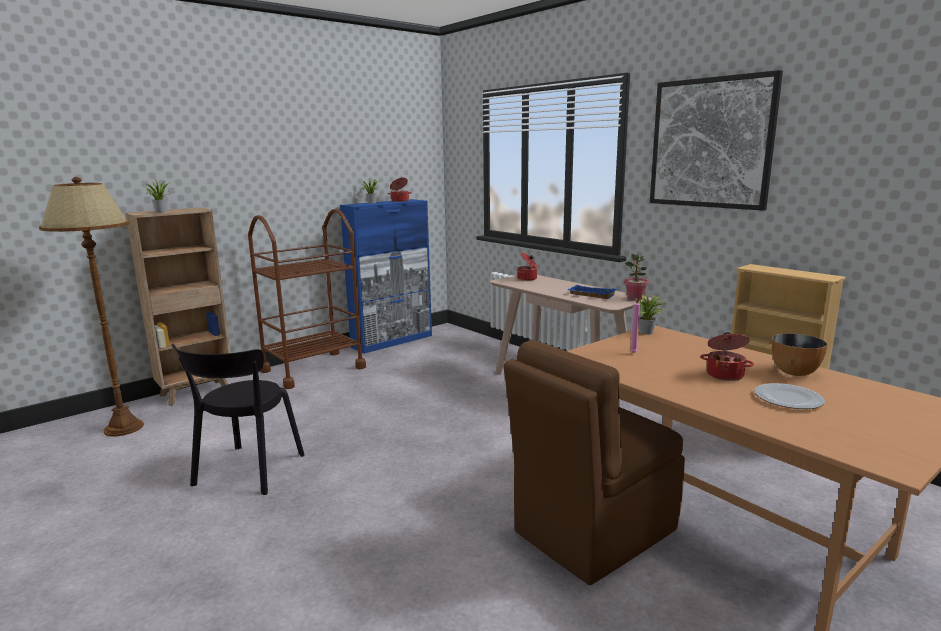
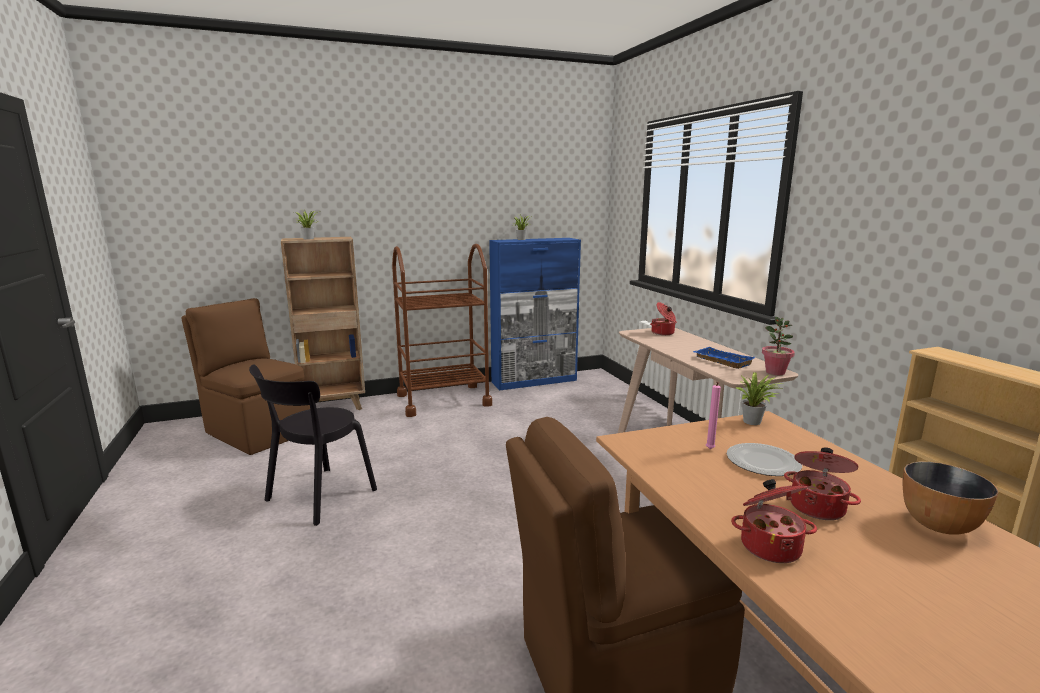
camera: 20 degrees right, 0 degrees up
(124, 428) = (257, 431): brown floor lamp -> brown chair
(400, 201) = (552, 239): cooking pot -> cooking pot (769, 546)
(711, 143) = (897, 179): picture -> none
(789, 399) = (896, 573): plate -> plate (763, 463)

